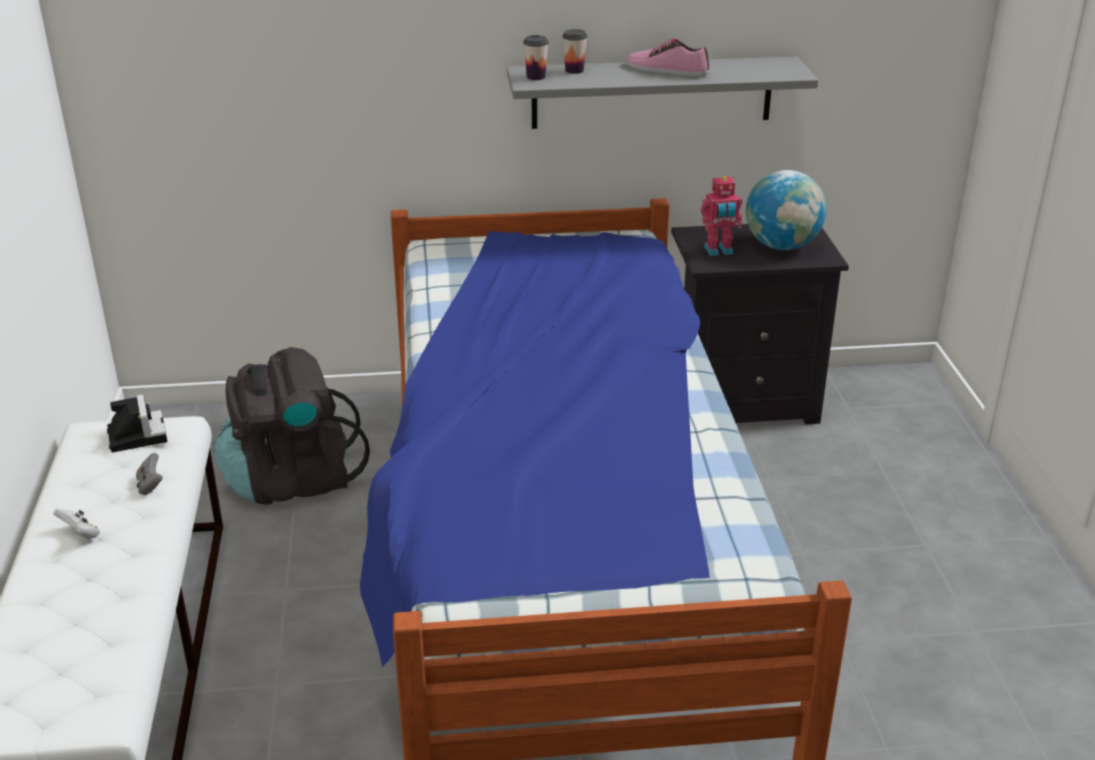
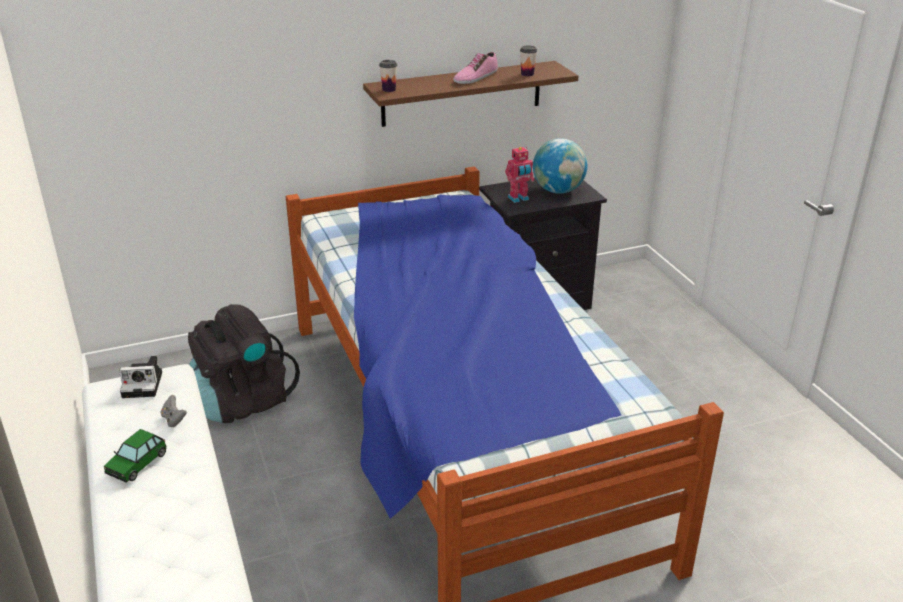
camera: 15 degrees left, 0 degrees up
(80, 534) = (137, 463): white game controller -> toy car
(136, 434) = (144, 384): camera -> camera turned 120 degrees clockwise
(574, 70) = (412, 83): cup -> cup (527, 74)
(652, 92) = (462, 93): grey shelf -> brown shelf
(666, 70) = (475, 77): shoe -> shoe turned 60 degrees counterclockwise

